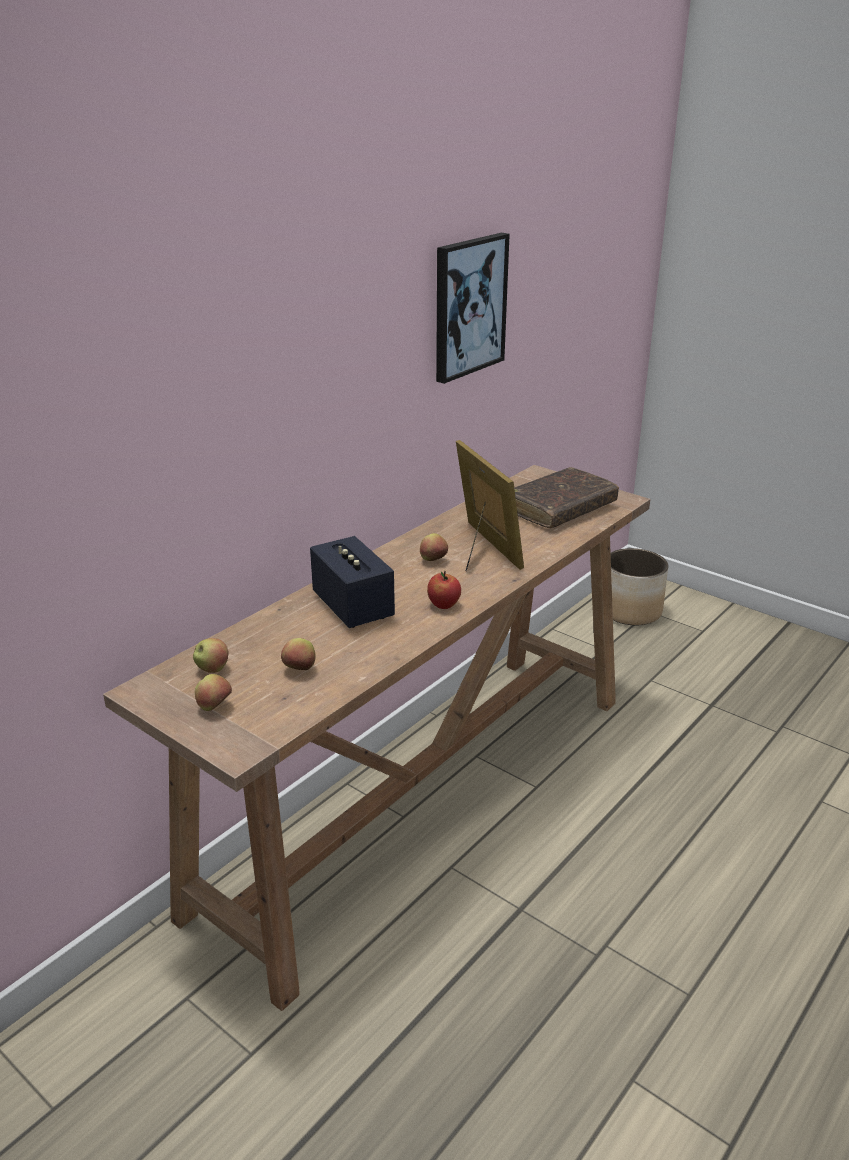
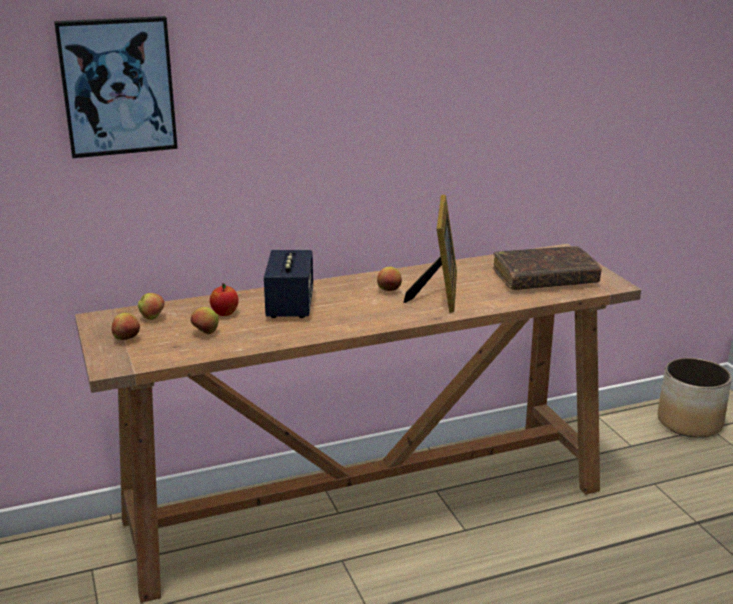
camera: 30 degrees right, 5 degrees down
(444, 605) = (357, 321): apple -> apple (225, 313)
(468, 306) = (486, 82): picture -> picture (117, 86)

